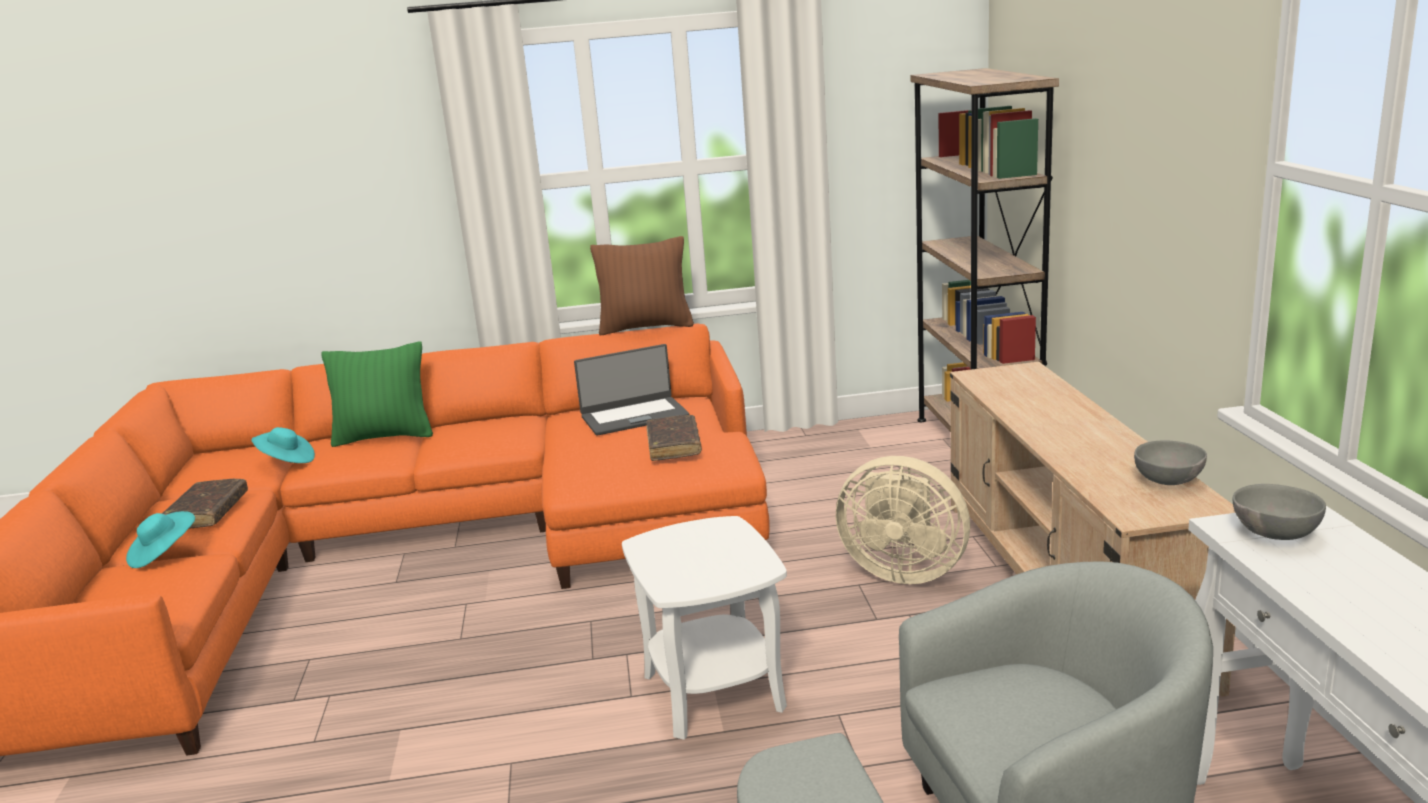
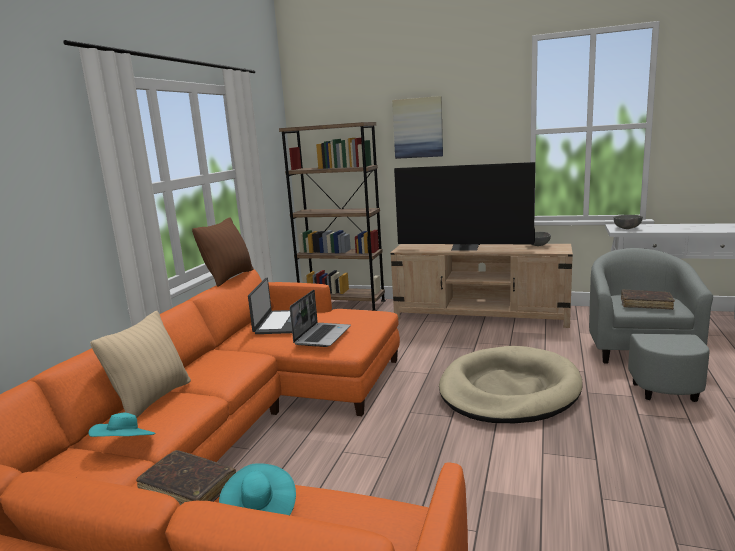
camera: 65 degrees left, 5 degrees down
(384, 437) = (152, 399): green pillow -> beige pillow
(597, 455) = (322, 335): none -> laptop
(674, 445) = (339, 318): brown book -> brown book (646, 304)
(712, 692) = (508, 390): white side table -> beige dog bed
(902, 571) = (438, 337): beige fan -> none
(1050, 419) = (465, 248): none -> television
(1113, 105) = (418, 128): none -> picture

